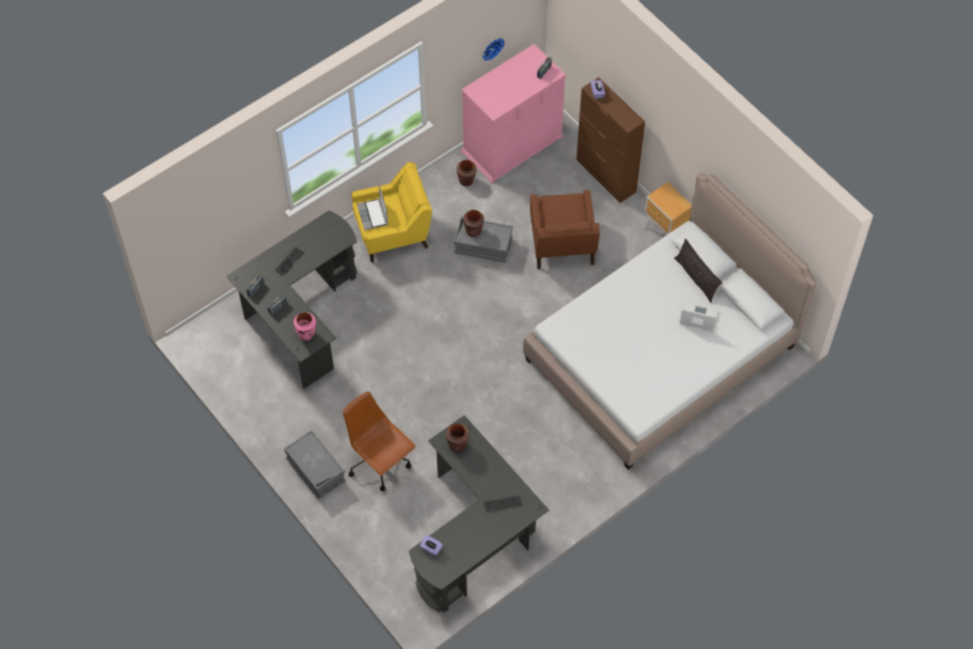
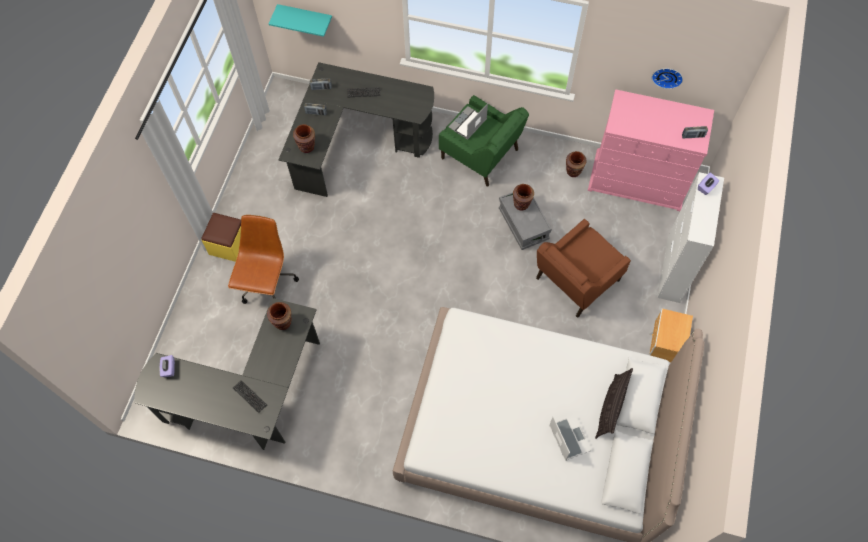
camera: 55 degrees right, 5 degrees up
(198, 245) = (306, 17): none -> turquoise shelf
(306, 334) = (307, 147): pink vase -> brown vase
(316, 470) = (229, 245): grey storage box -> yellow ottoman
(393, 233) = (481, 155): yellow armchair -> green armchair
(606, 176) = (673, 269): brown cabinet -> white cabinet

